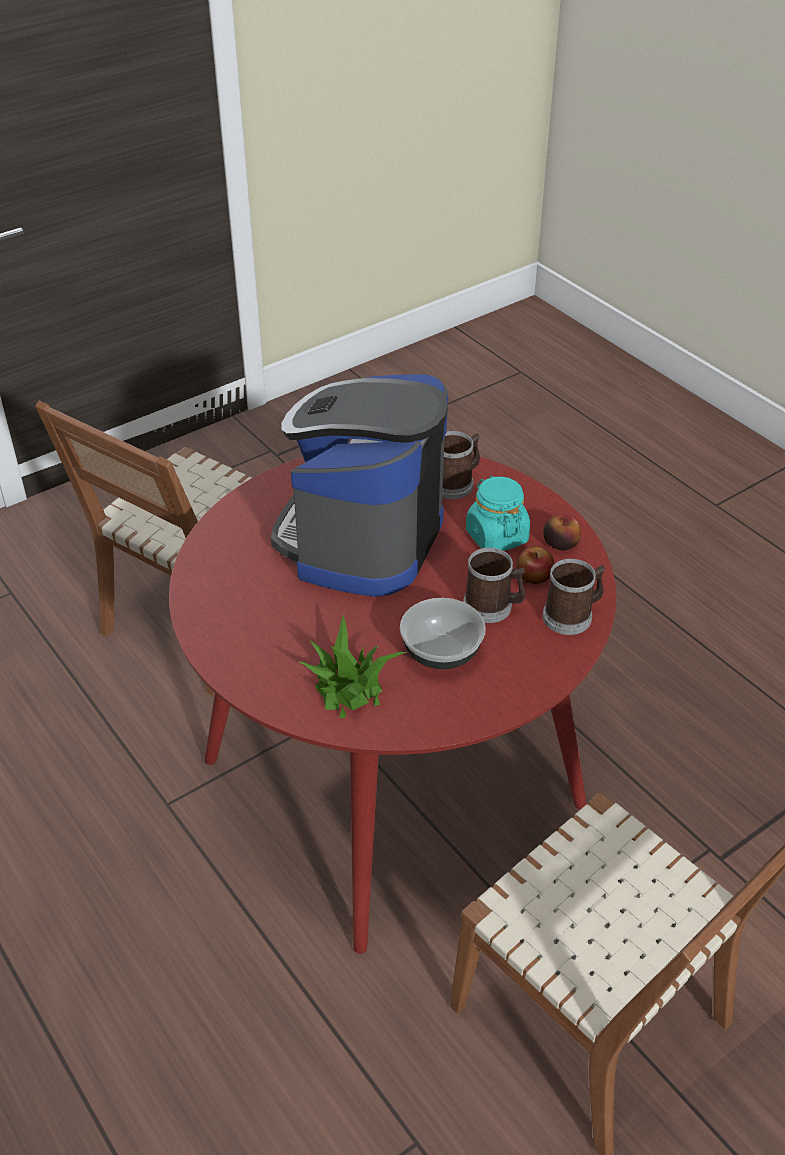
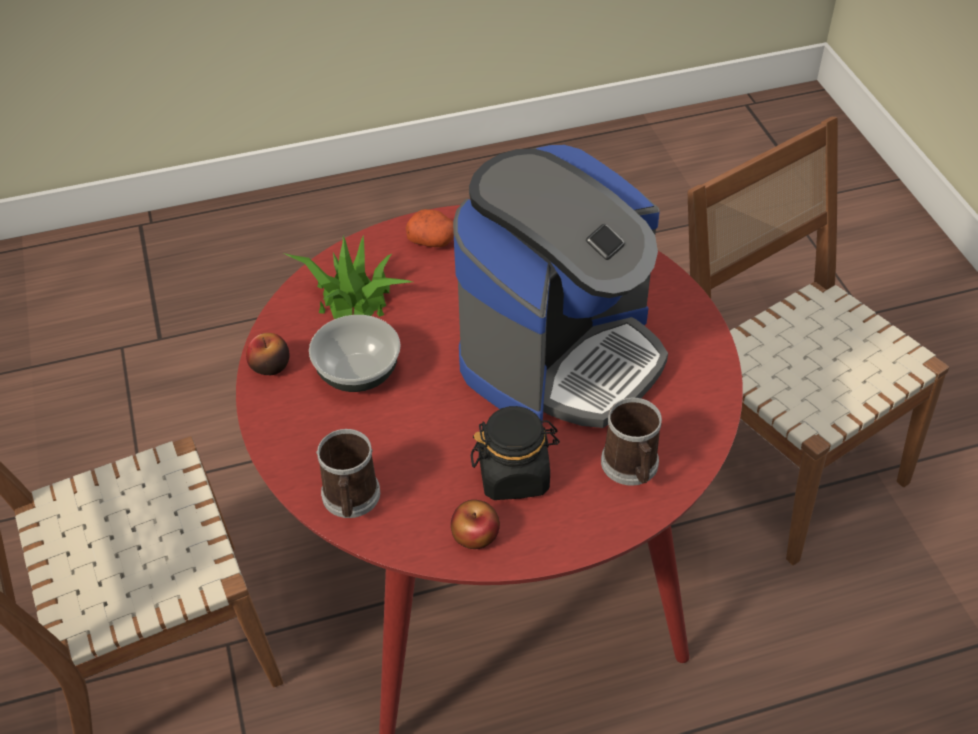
camera: 110 degrees right, 5 degrees up
(245, 653) = (432, 240): none -> potato
(361, 539) = (560, 356): coffee machine -> coffee machine turned 90 degrees clockwise
(493, 607) = (400, 434): mug -> none
(496, 536) = (514, 475): turquoise jar -> black jar
(534, 576) = (430, 488): apple -> apple (270, 366)

